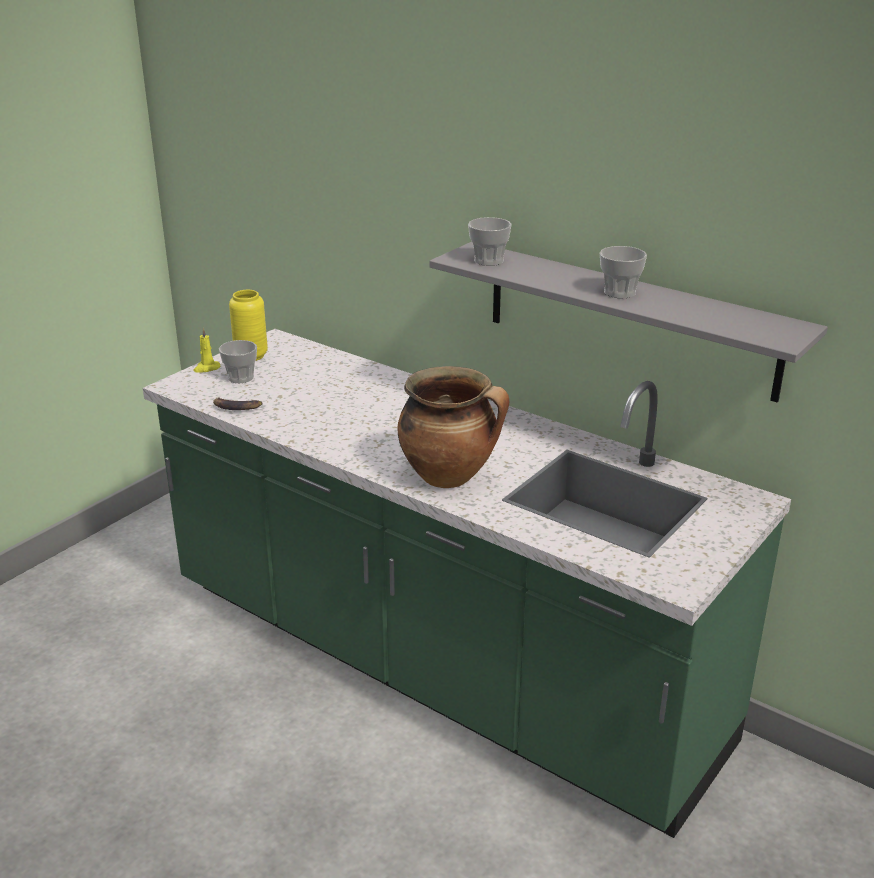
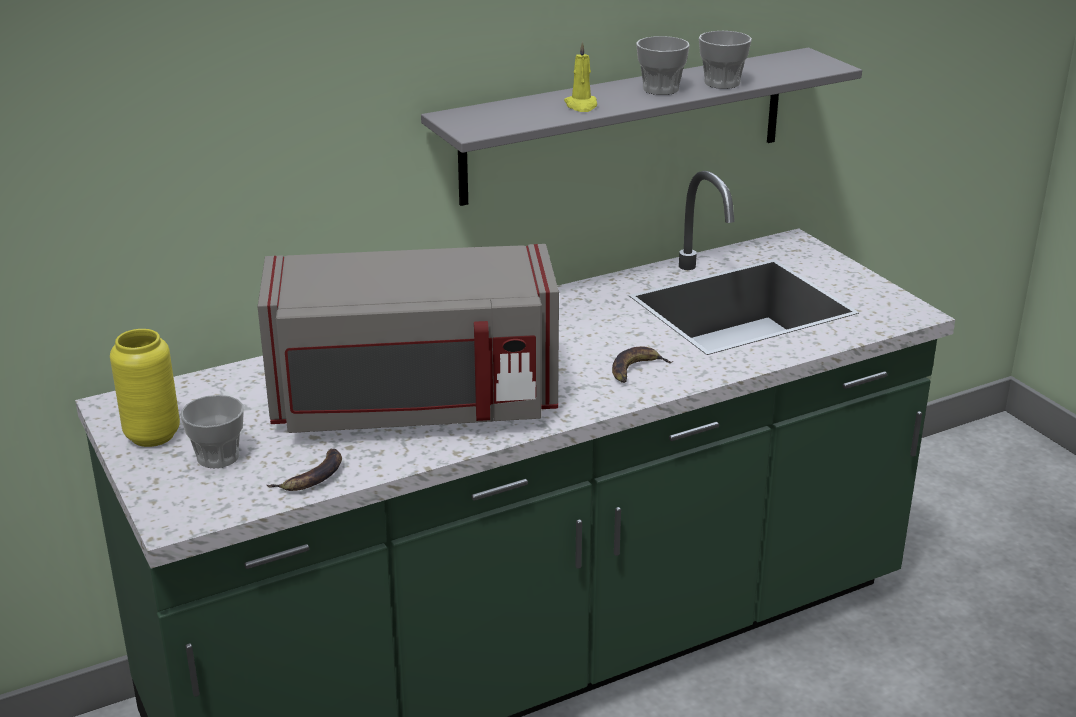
camera: 65 degrees left, 0 degrees up
(206, 368) = (149, 480): yellow candle -> yellow candle (581, 106)
(338, 414) = (414, 405): none -> grey microwave
(450, 476) = (636, 370): cooking pot -> banana
(488, 260) = (501, 118): cup -> cup (722, 83)

